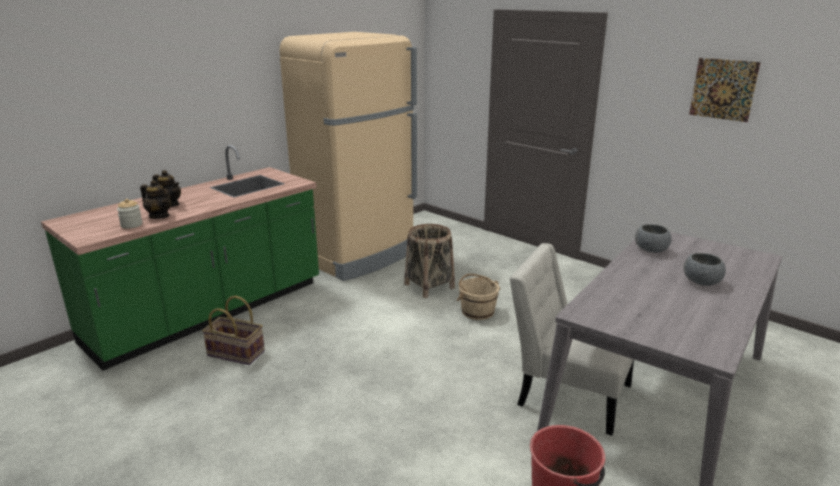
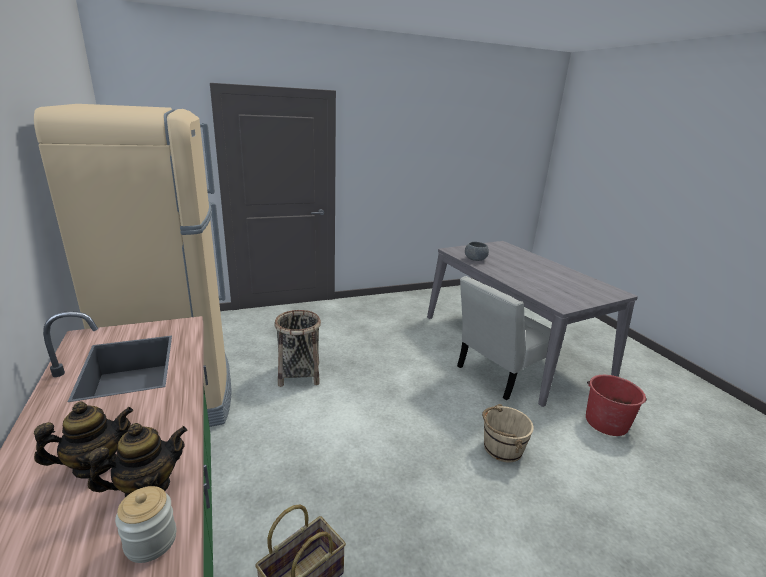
camera: 65 degrees left, 0 degrees up
(477, 311) = (367, 367): beige bucket -> beige bucket (502, 448)
(701, 282) = (528, 265): grey bowl -> none
(723, 89) = (424, 147): picture -> none

